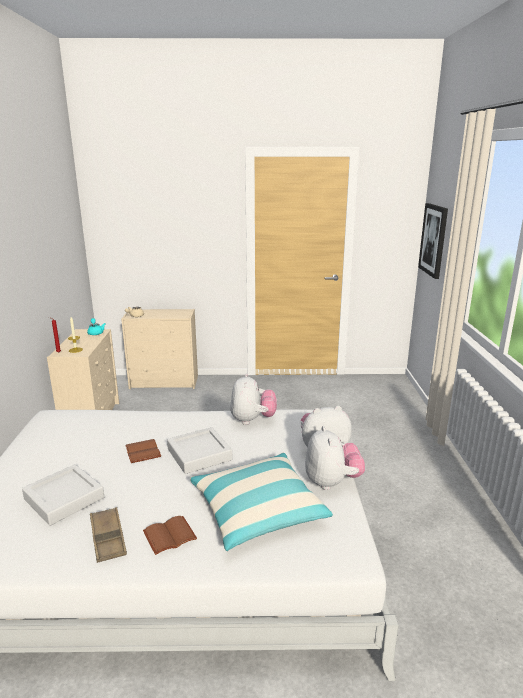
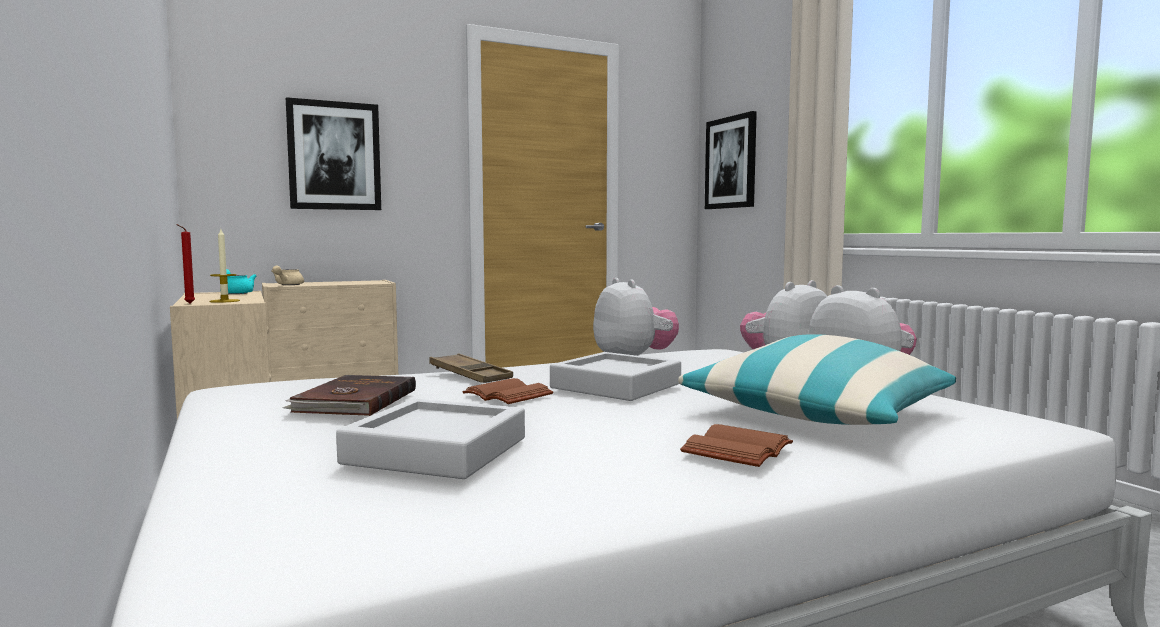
camera: 25 degrees left, 15 degrees down
(75, 445) = (354, 401): none -> brown book
(108, 538) = (624, 471): brown tray -> brown tray (470, 375)
(164, 238) = (334, 156): none -> picture

